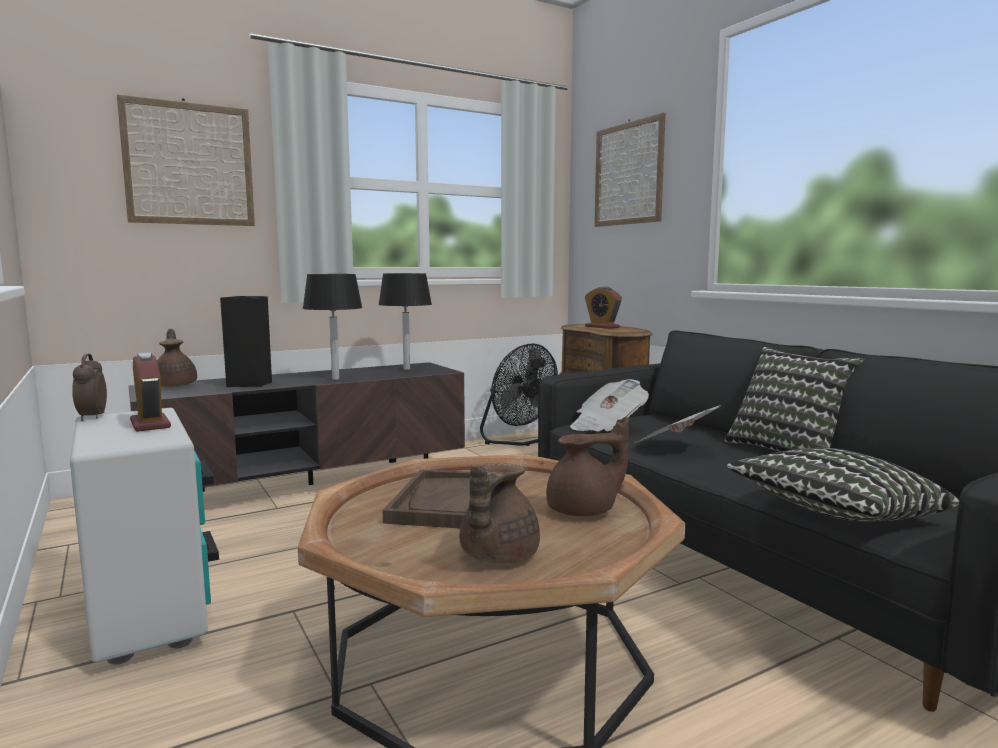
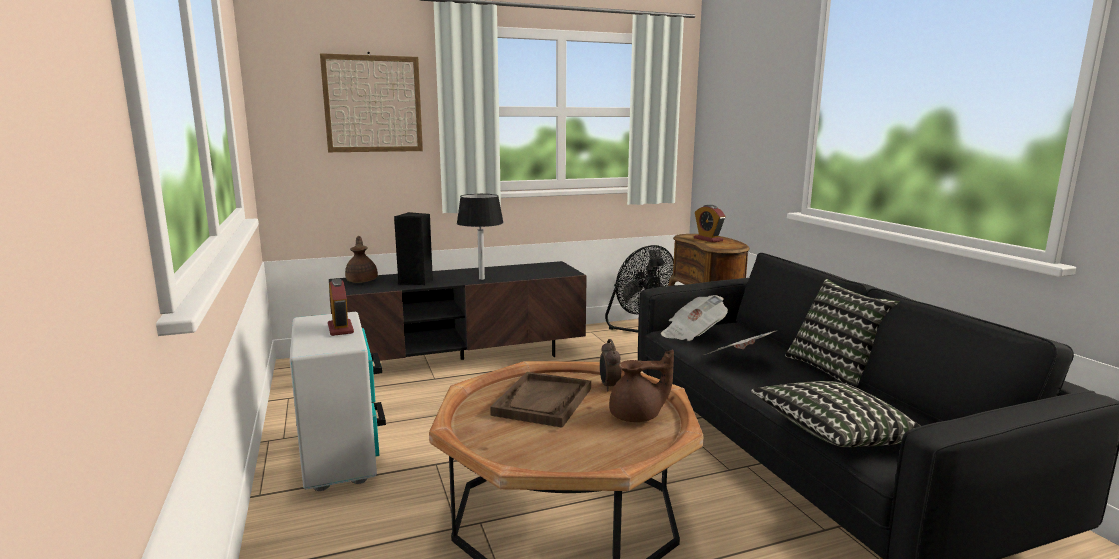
camera: 10 degrees right, 5 degrees up
(91, 417) = (302, 319): alarm clock -> alarm clock (609, 387)
(406, 369) = (540, 269): black table lamp -> none
(496, 556) = (560, 449): brown teapot -> none
(628, 172) = (743, 98): picture -> none

